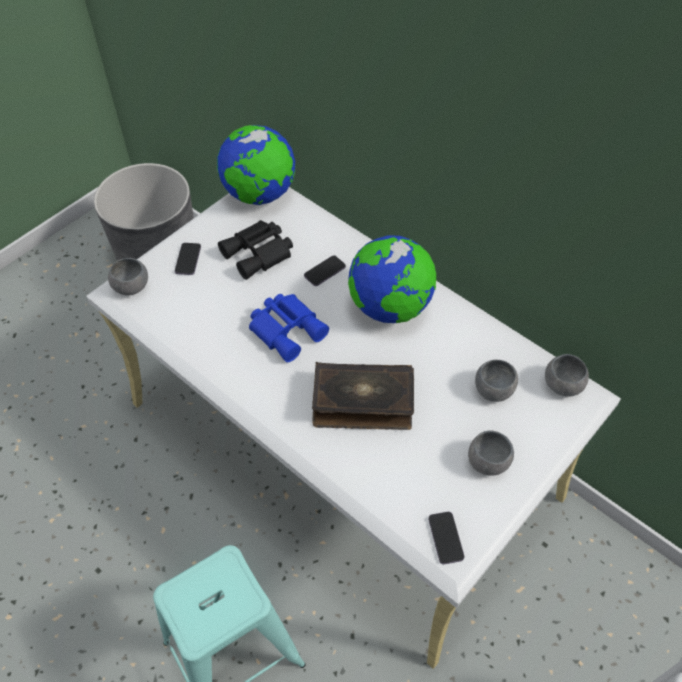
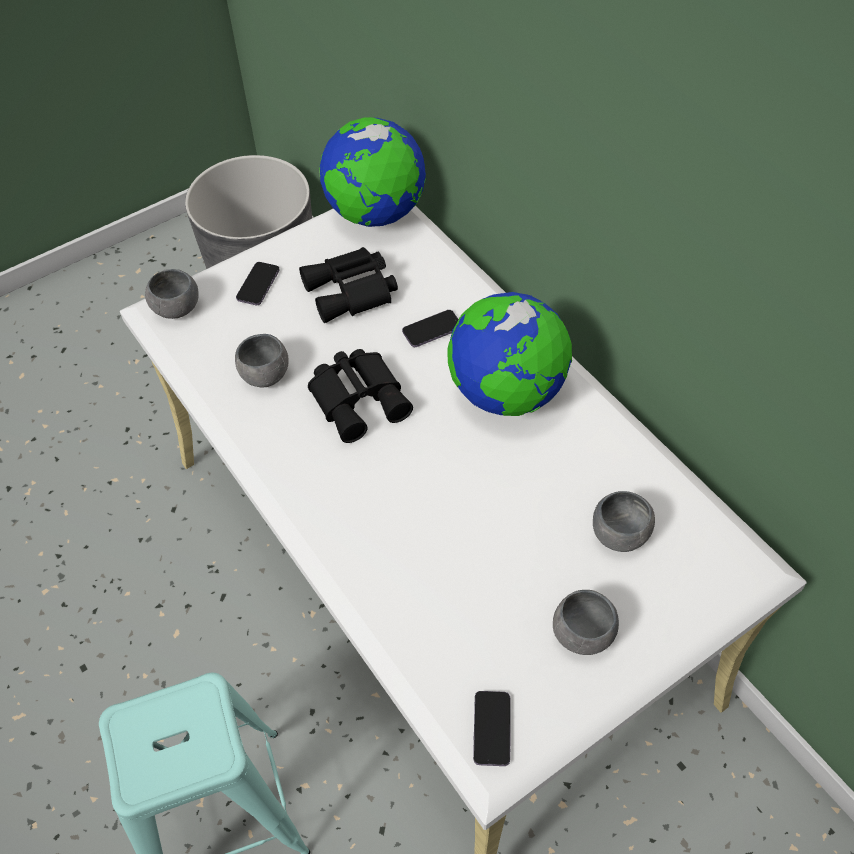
camera: 15 degrees right, 0 degrees up
(287, 329) = (360, 398): blue binoculars -> black binoculars
(362, 403) = (431, 517): book -> none
(562, 384) = (722, 545): grey bowl -> grey bowl (265, 374)

